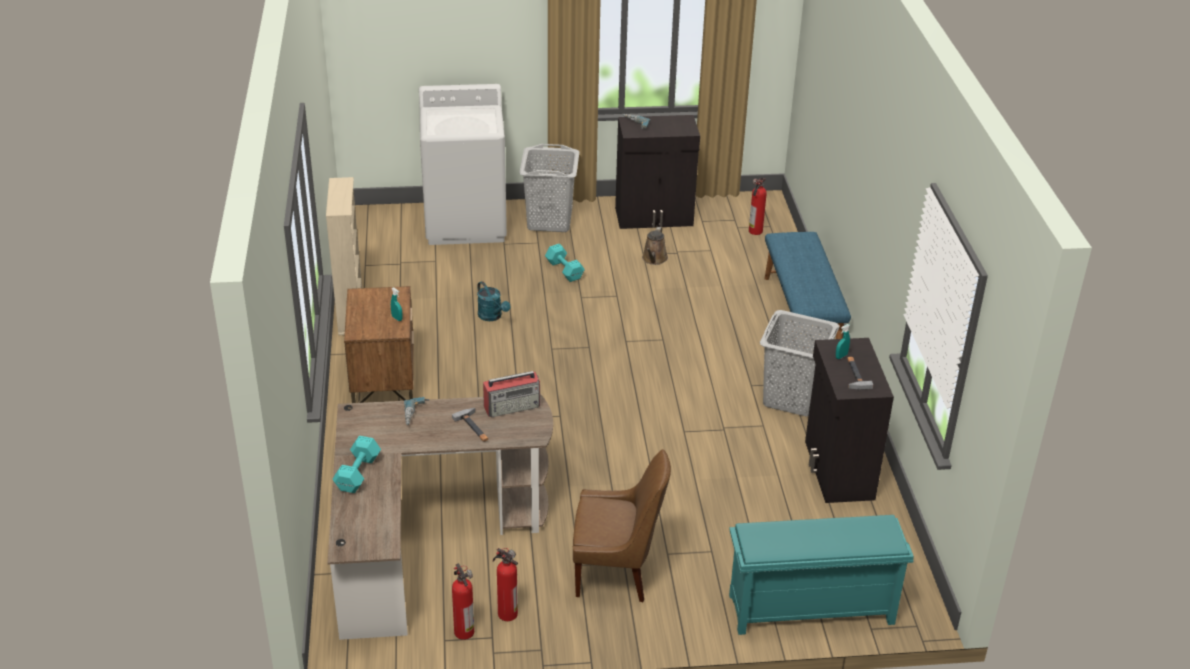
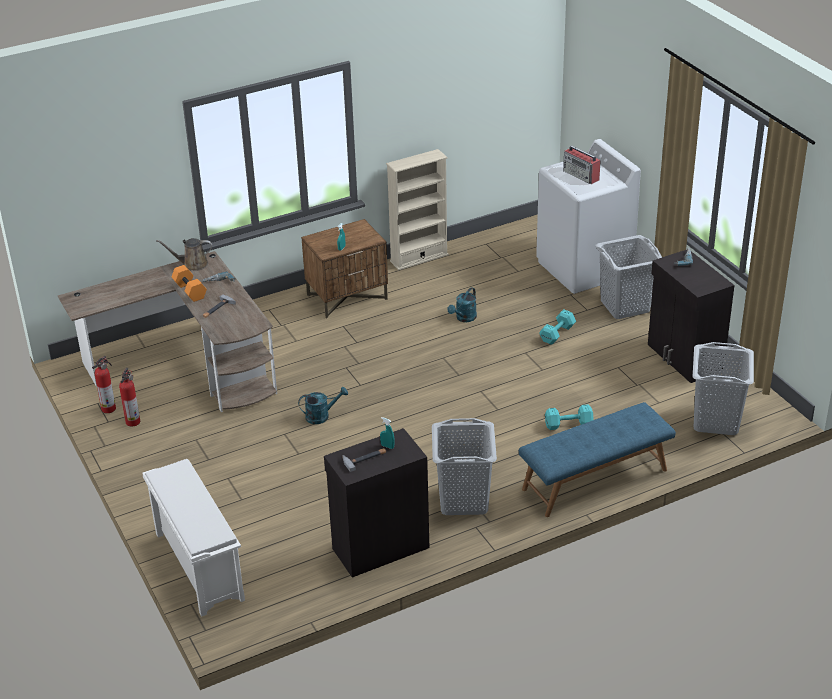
camera: 70 degrees right, 0 degrees up
(356, 474) = (145, 280): turquoise dumbbell -> turquoise dumbbell (567, 424)
(415, 441) = (190, 290): none -> orange dumbbell
(513, 406) = (250, 318): radio -> radio (581, 175)
(598, 456) = (321, 416): none -> turquoise watering can
(616, 573) = (195, 459): brown chair -> none
(654, 259) = (615, 375): brown watering can -> brown watering can (192, 264)
(755, 231) = (715, 421): fire extinguisher -> grey laundry basket
(809, 610) = (197, 565): turquoise shoe rack -> white shoe rack

